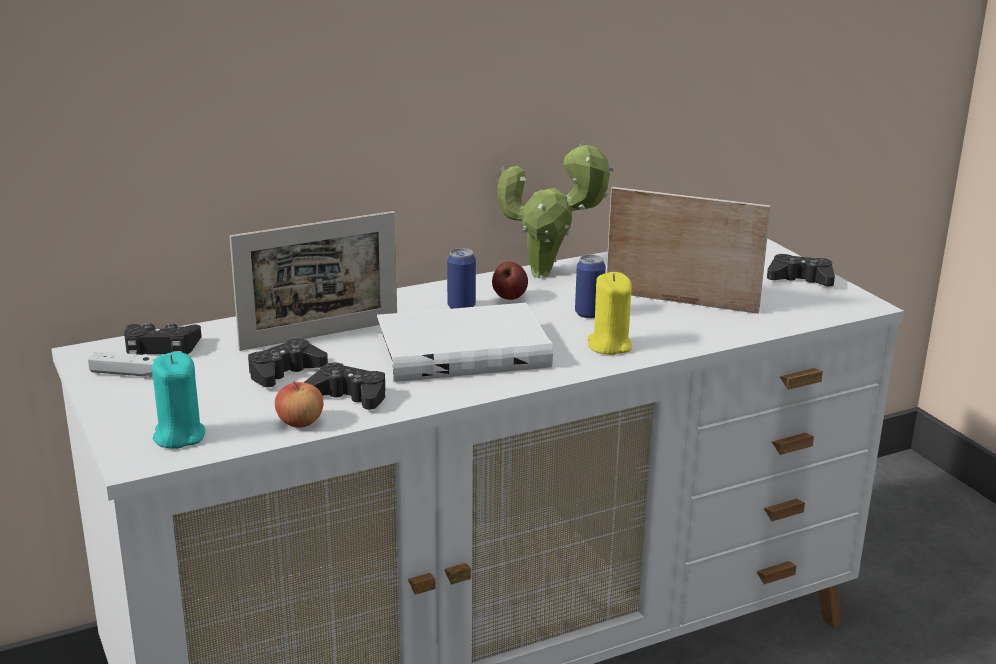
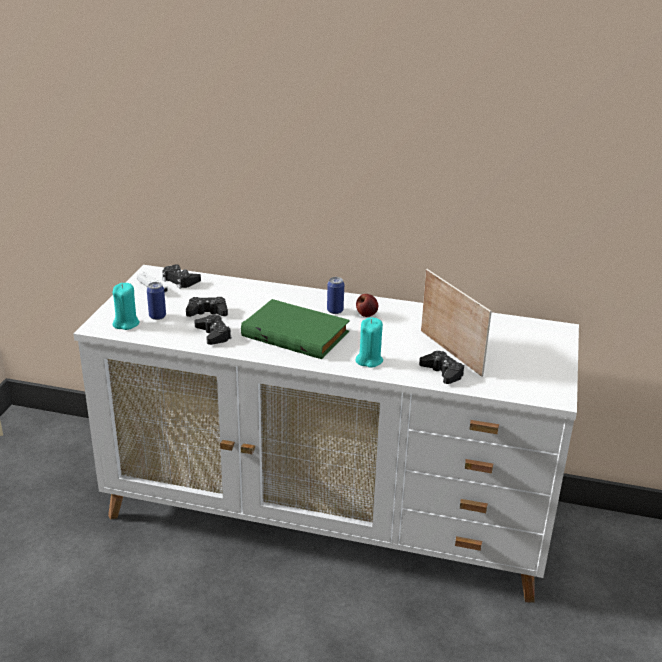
camera: 40 degrees right, 5 degrees up
(300, 422) = (176, 338): apple -> none
(320, 335) = (250, 300): picture frame -> none
(463, 350) = (297, 333): white book -> green book
(547, 275) = (407, 310): potted plant -> none
(588, 313) = (390, 339): can -> can (157, 316)
(609, 345) = (369, 360): yellow candle -> turquoise candle
(800, 279) = (547, 368): black game controller -> black game controller (442, 372)

